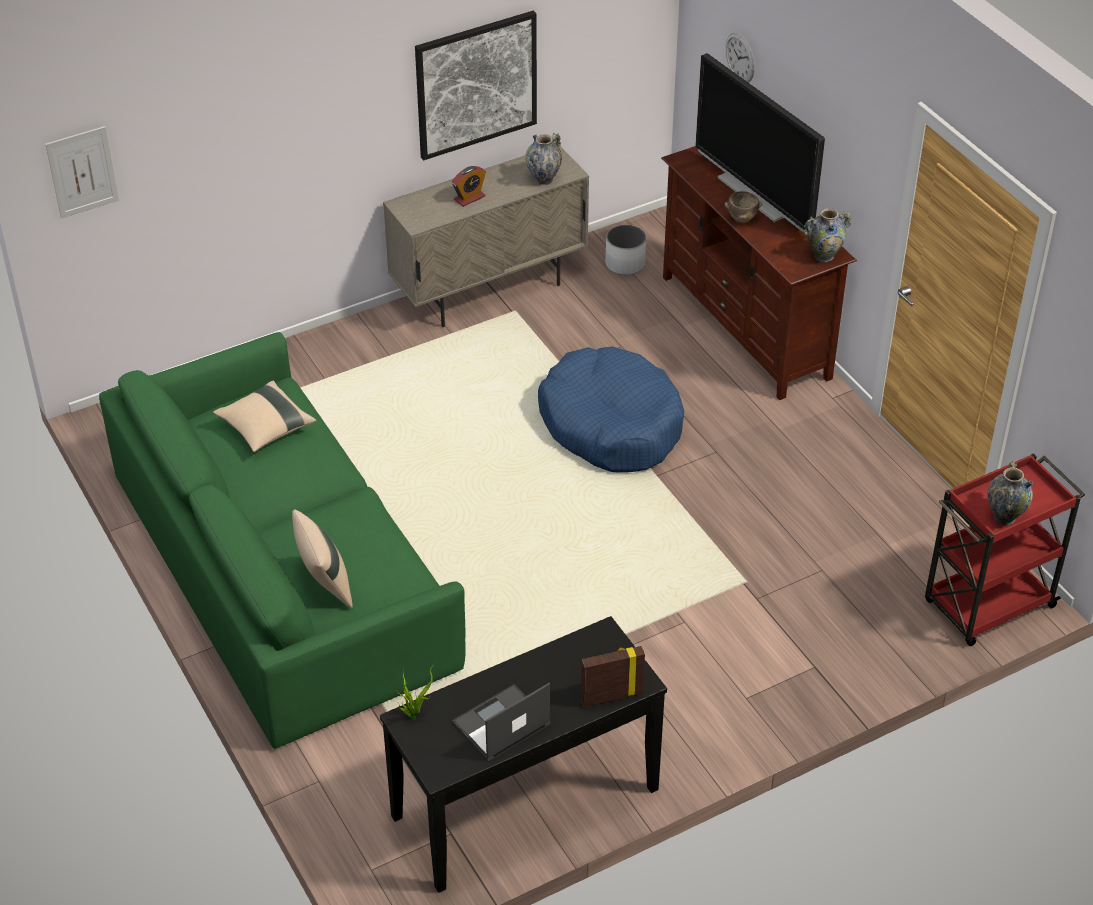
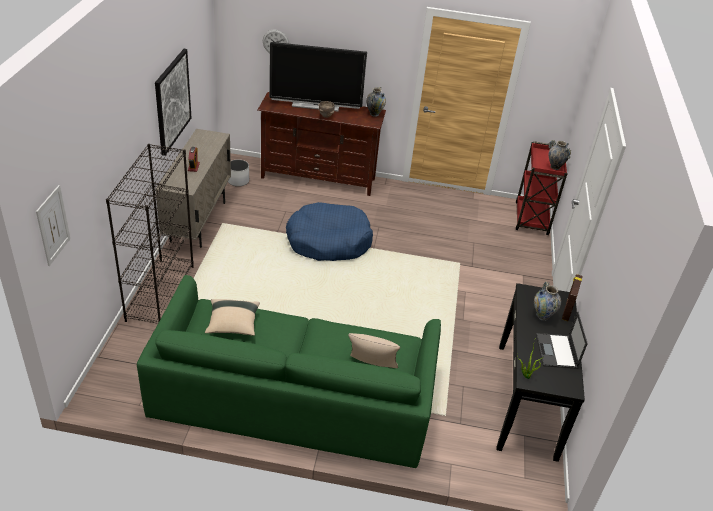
camera: 55 degrees left, 5 degrees down
(320, 352) = (160, 292): none -> black bookcase
(543, 180) = (214, 144): vase -> vase (542, 316)

